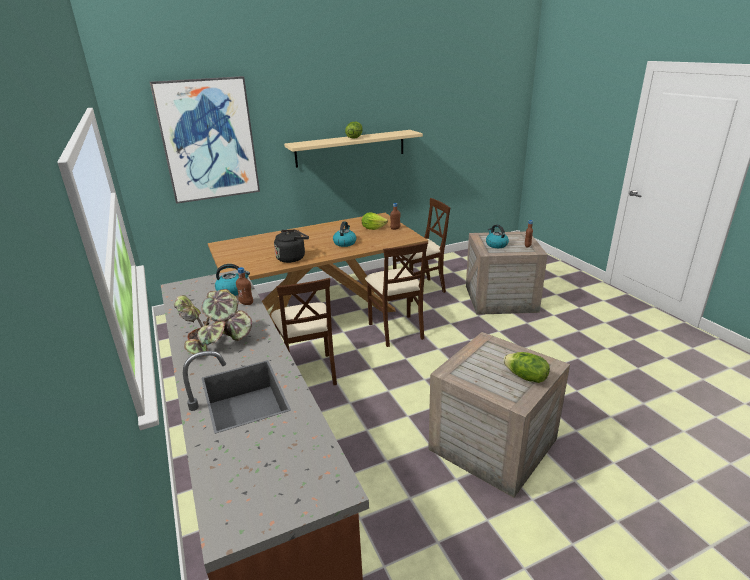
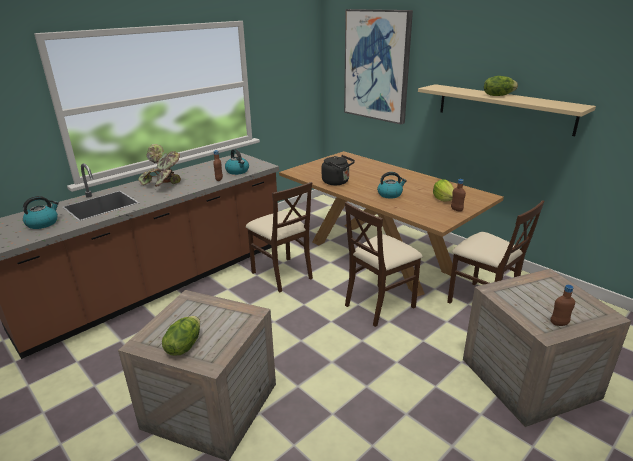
camera: 70 degrees right, 0 degrees up
(309, 373) = (282, 274): beige chair -> beige chair turned 90 degrees counterclockwise
(496, 245) = (530, 294): kettle -> kettle (43, 223)

